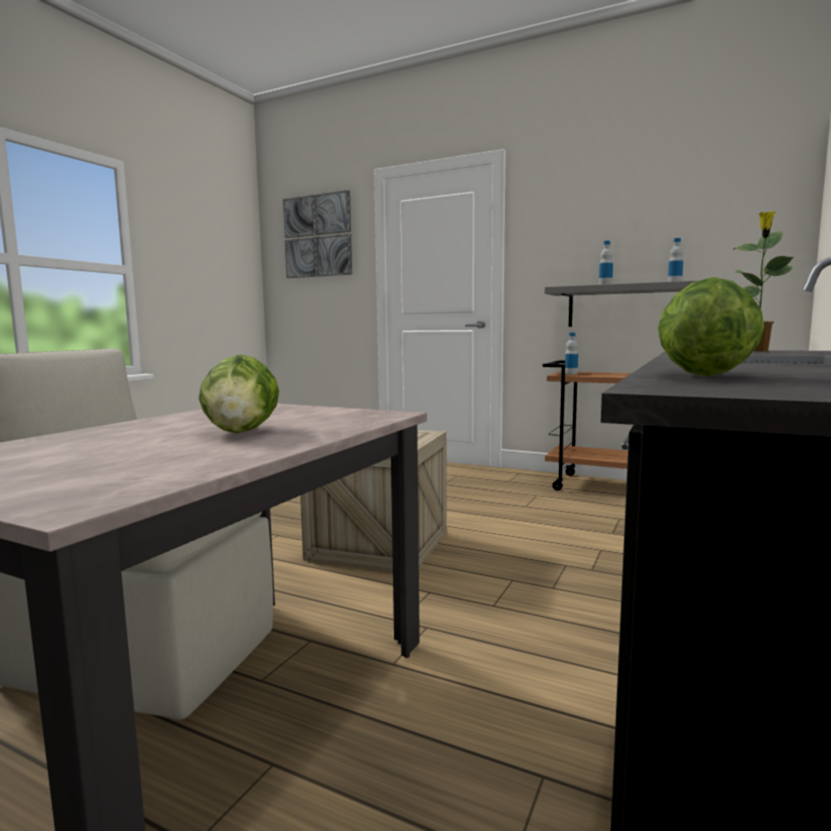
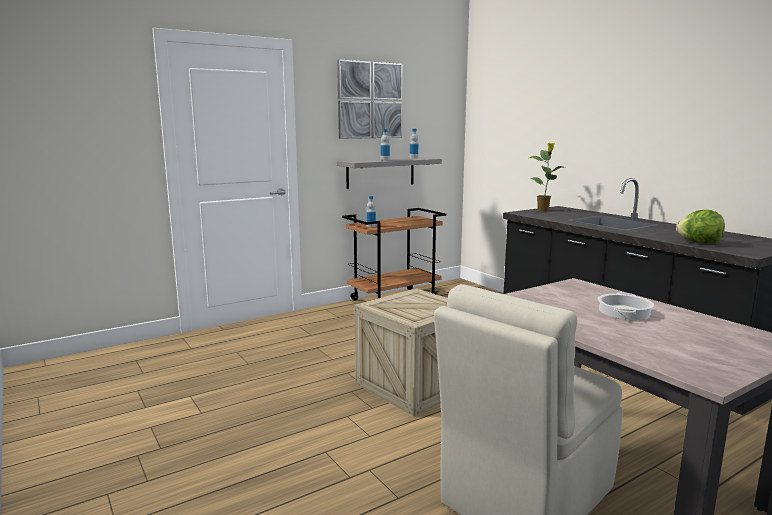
camera: 60 degrees left, 5 degrees up
(242, 432) = (623, 311): lettuce -> cooking pot
(318, 236) = (71, 94): picture -> picture (370, 100)

